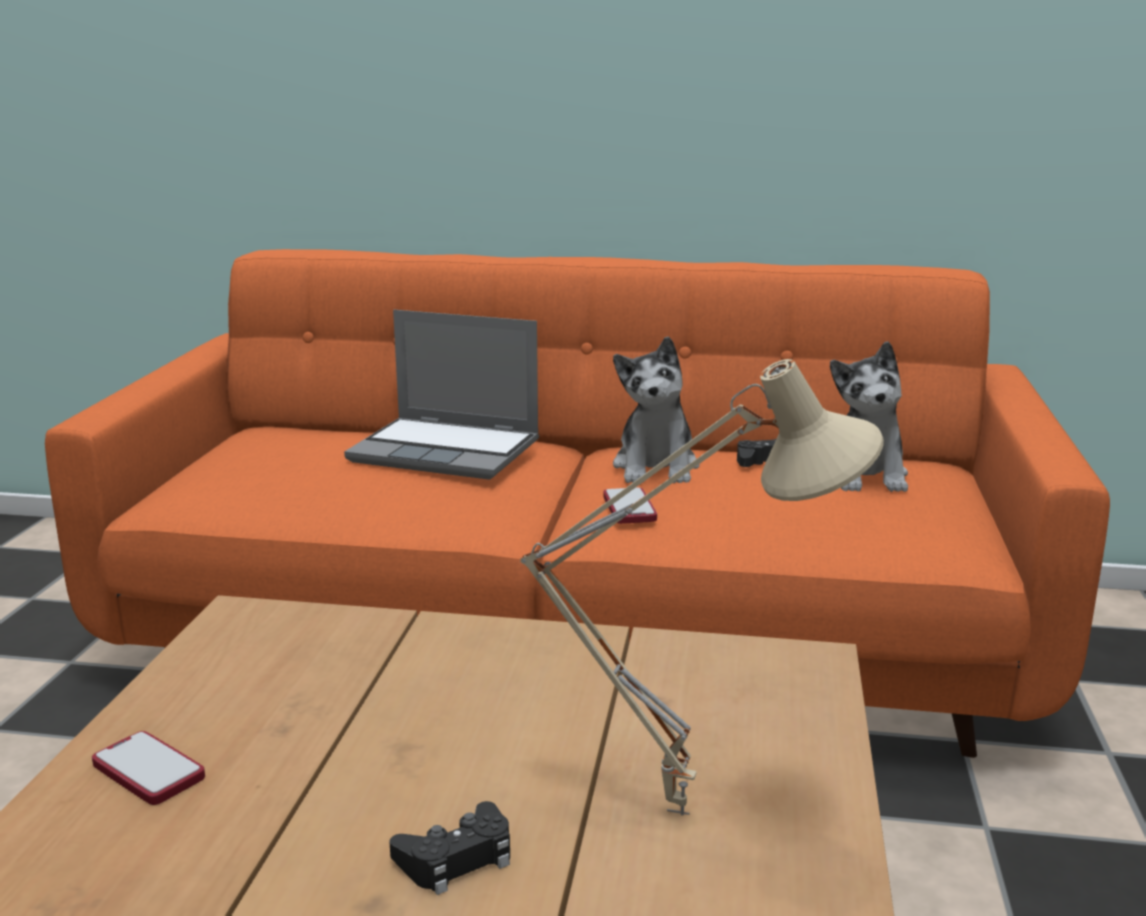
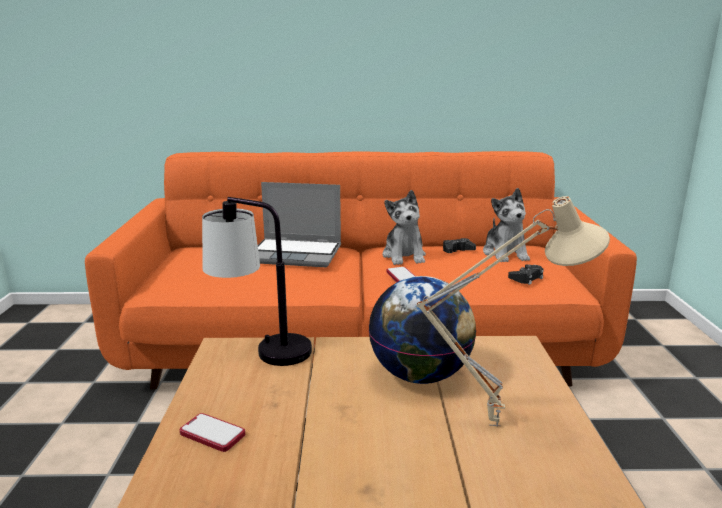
camera: 10 degrees left, 0 degrees up
(308, 625) = (260, 349): none -> table lamp
(457, 858) = (398, 461): black game controller -> black game controller (526, 278)
(581, 701) = (420, 375): none -> globe

